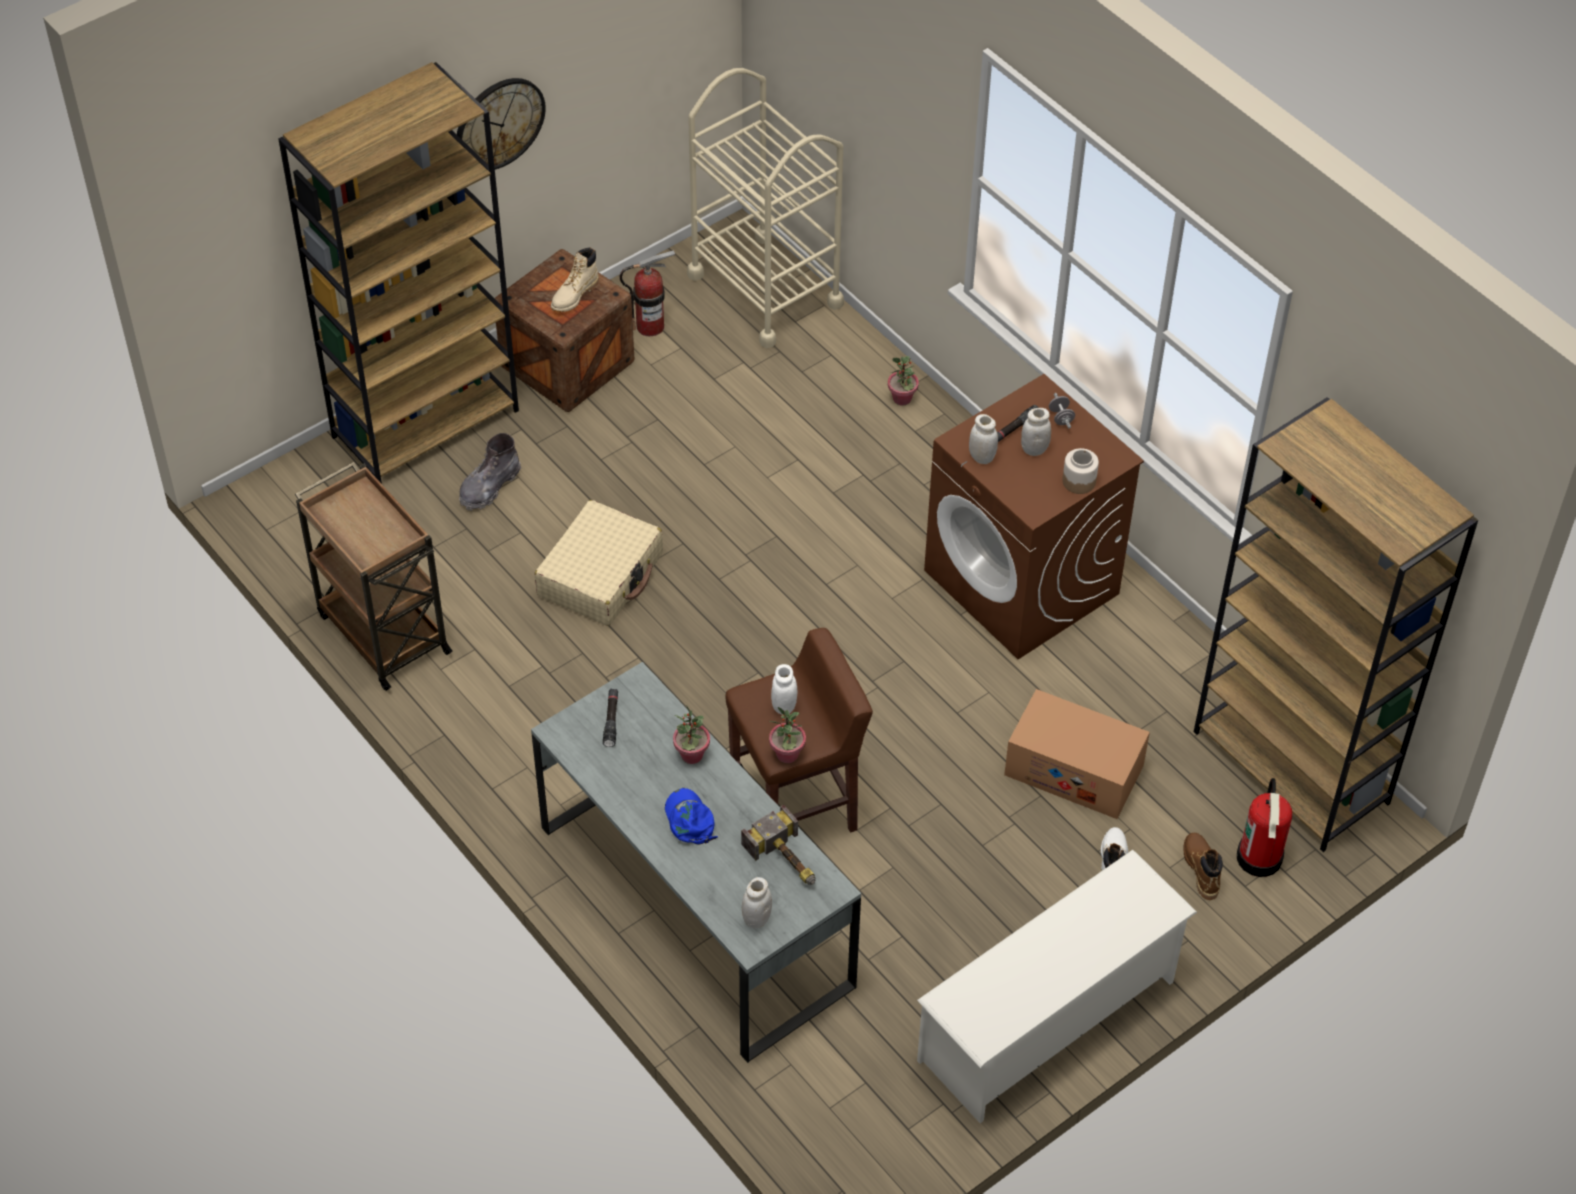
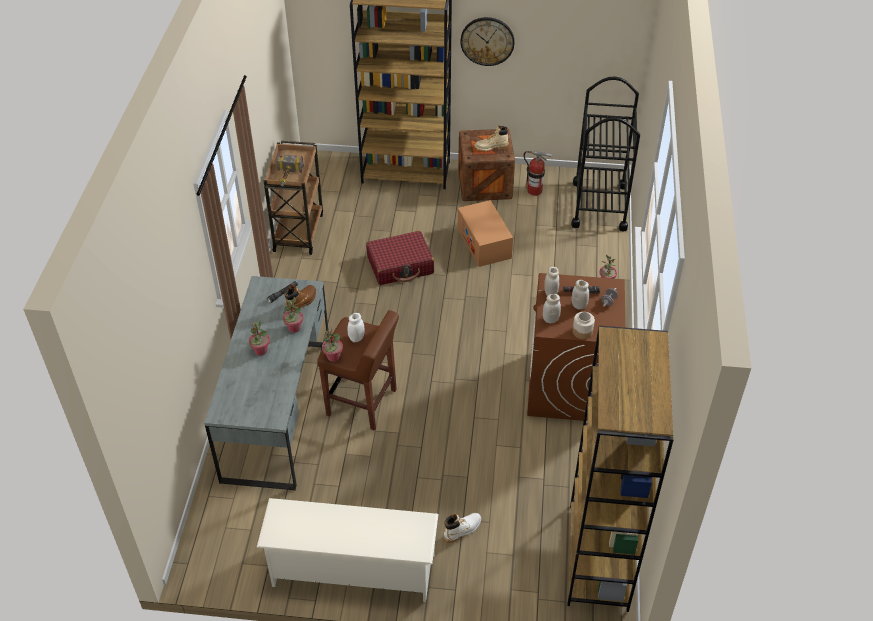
camera: 45 degrees right, 5 degrees down
(489, 487) = (400, 208): grey boot -> none
(601, 575) = (400, 265): beige suitcase -> red suitcase
(689, 820) = (260, 351): blue cap -> potted plant
(756, 918) = (233, 407): white jar -> white jar (550, 319)
(765, 289) = (599, 206): beige cart -> black cart
(787, 861) = (275, 395): hammer -> hammer (287, 177)
(1074, 770) = (495, 478): cardboard box -> cardboard box (484, 243)
(1201, 869) = (499, 565): brown boot -> brown boot (301, 303)
(1260, 858) = (533, 583): fire extinguisher -> none

